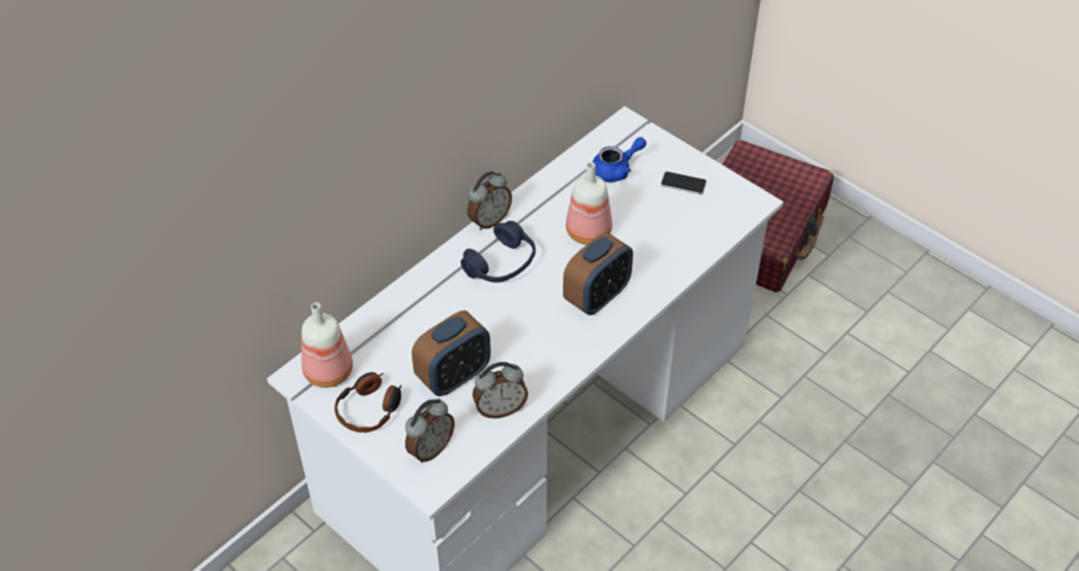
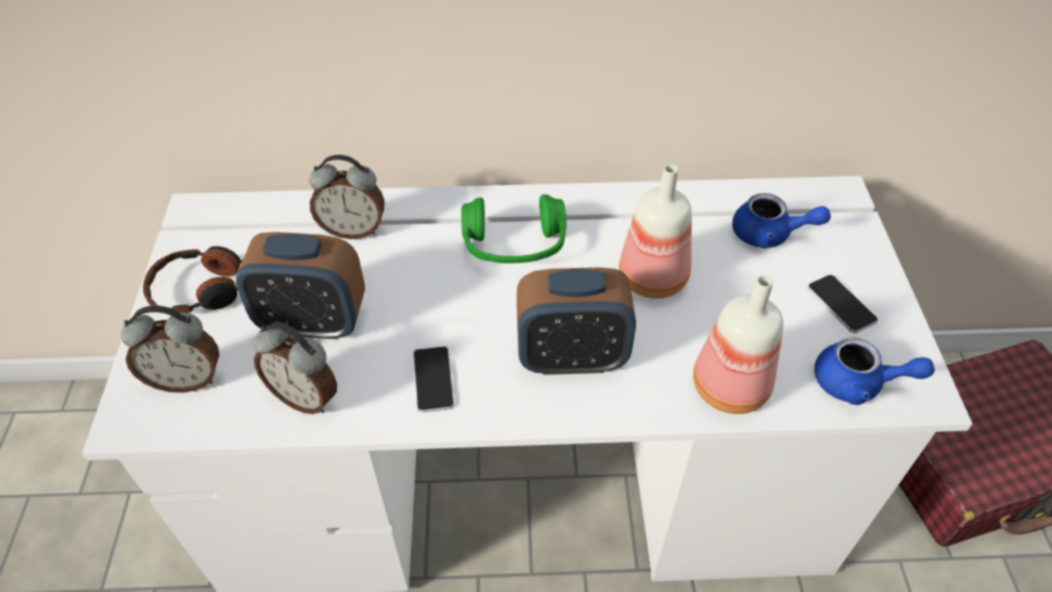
camera: 45 degrees right, 0 degrees up
(330, 372) = (222, 228): bottle -> bottle (731, 389)
(489, 220) = (559, 193): alarm clock -> alarm clock (353, 229)
(501, 264) = (514, 245): blue headphones -> green headphones
(548, 355) = (433, 379): none -> phone
(726, 217) = (858, 384): none -> blue teapot

